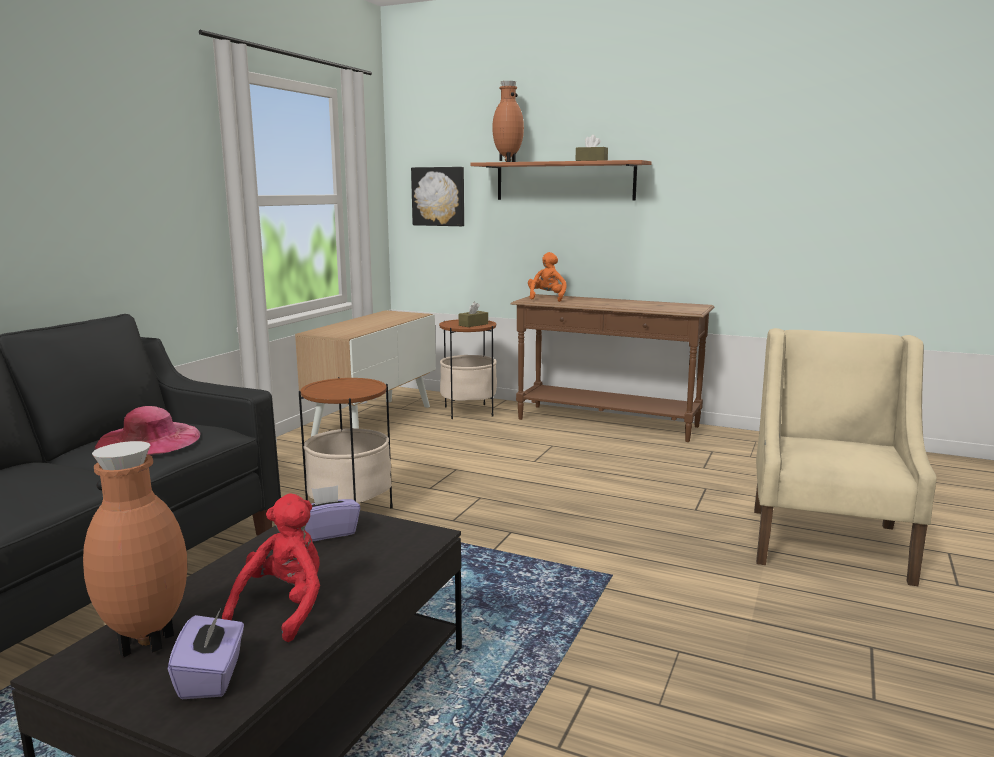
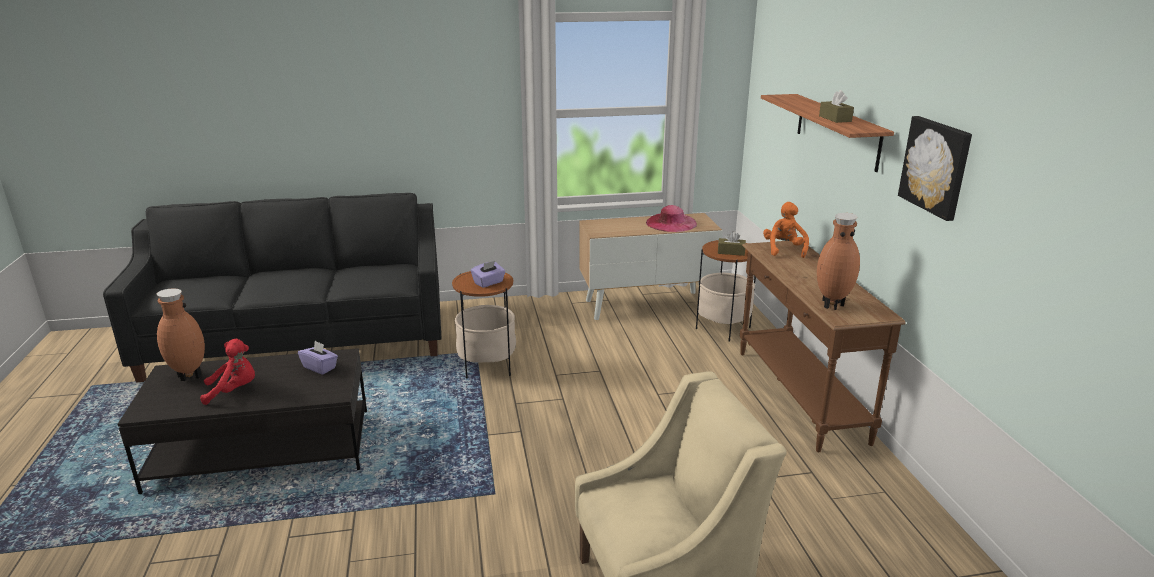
camera: 55 degrees right, 10 degrees up
(149, 440) = (365, 276): pink hat -> pink hat (671, 223)
(212, 677) = (170, 401): purple tissue box -> purple tissue box (489, 283)
(439, 196) = (769, 116): picture -> picture (936, 166)
(507, 162) = (792, 100): brown vase -> brown vase (831, 304)
(546, 298) = (784, 249): orange plush toy -> orange plush toy turned 60 degrees counterclockwise

